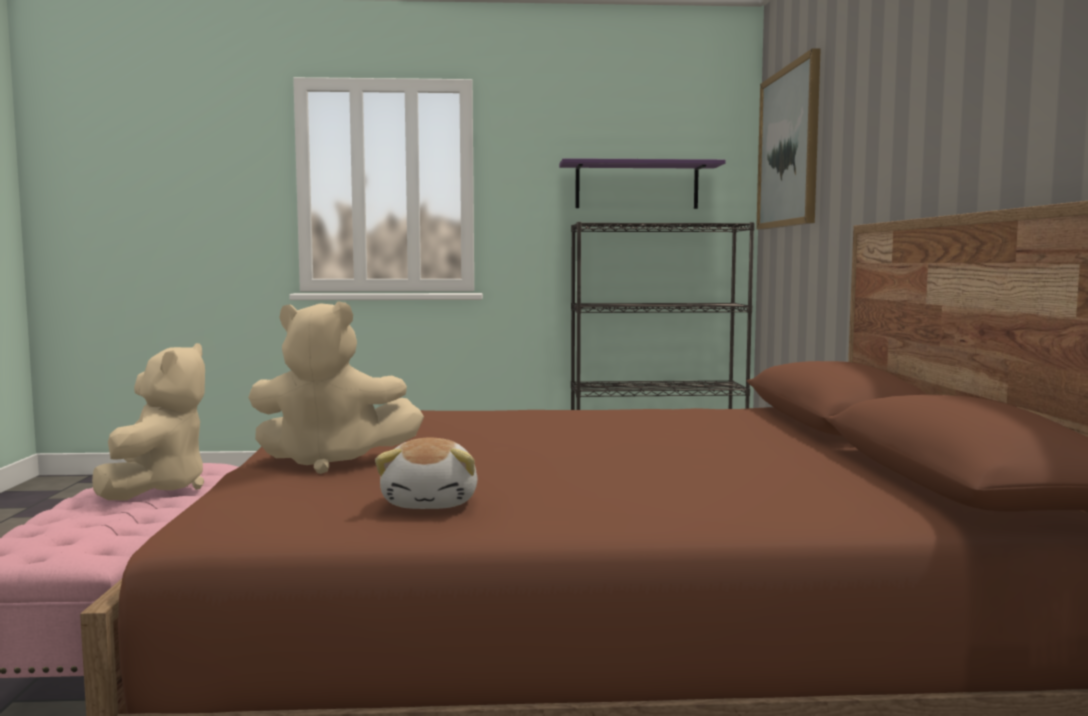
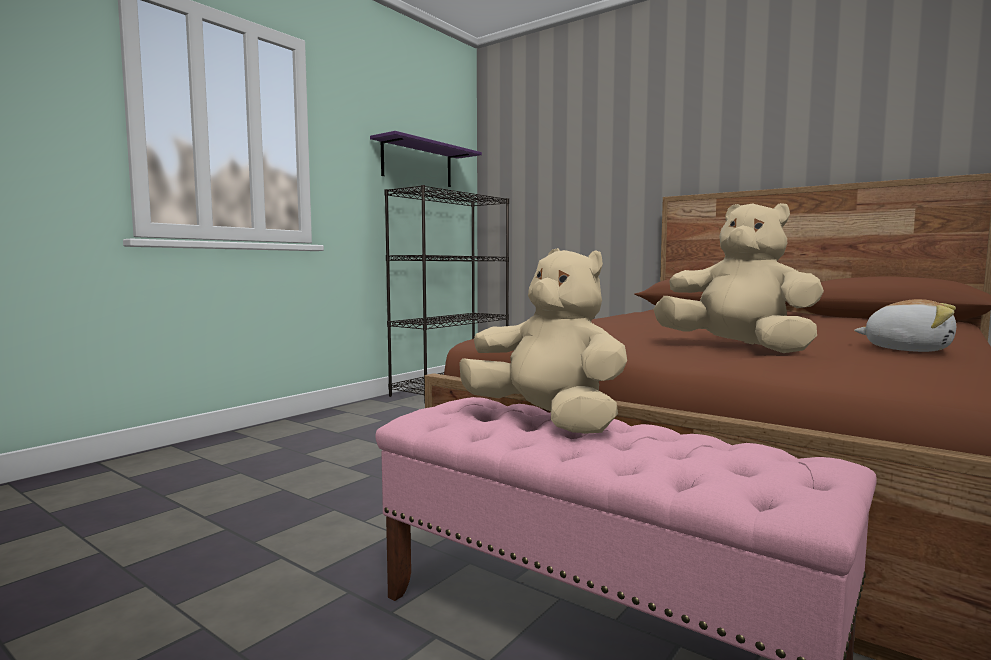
camera: 50 degrees left, 0 degrees up
(331, 462) = (737, 348): beige plush toy -> beige plush toy turned 90 degrees counterclockwise
(789, 147) = (532, 149): picture -> none

